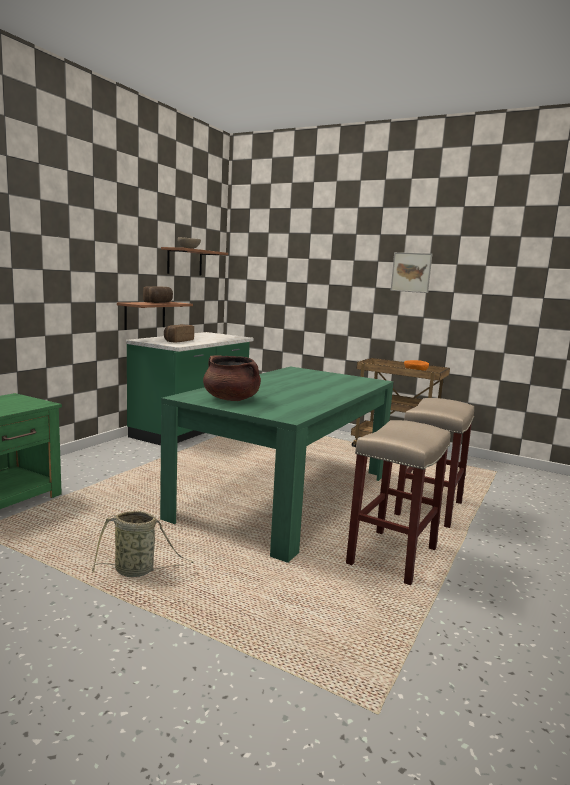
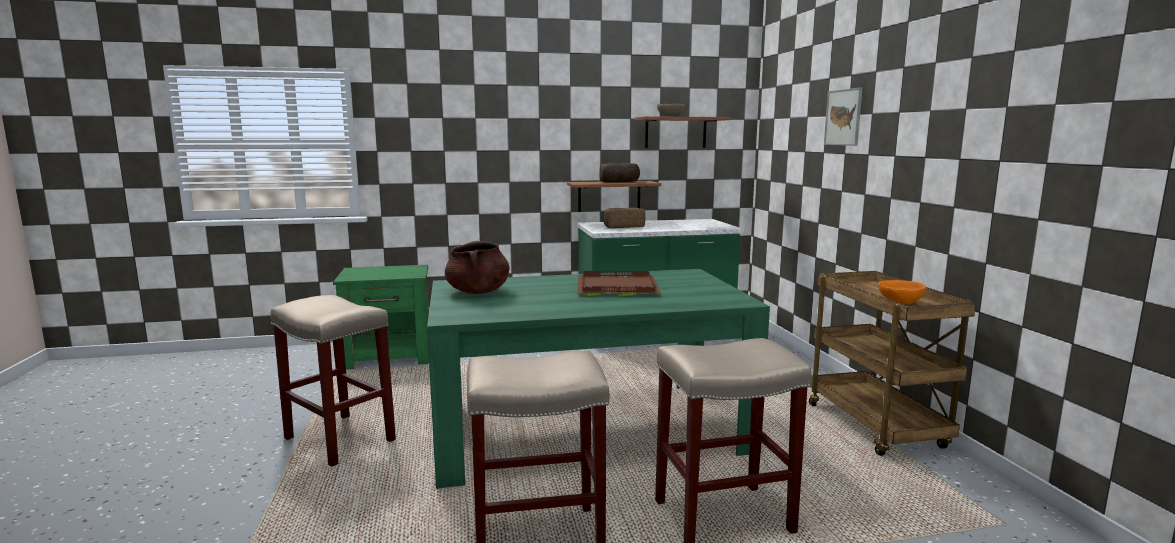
camera: 50 degrees right, 0 degrees up
(137, 571) = (341, 439): basket -> beige stool
(295, 382) = (618, 287): none -> brown tray
(411, 272) = (937, 127): picture -> picture (843, 117)

